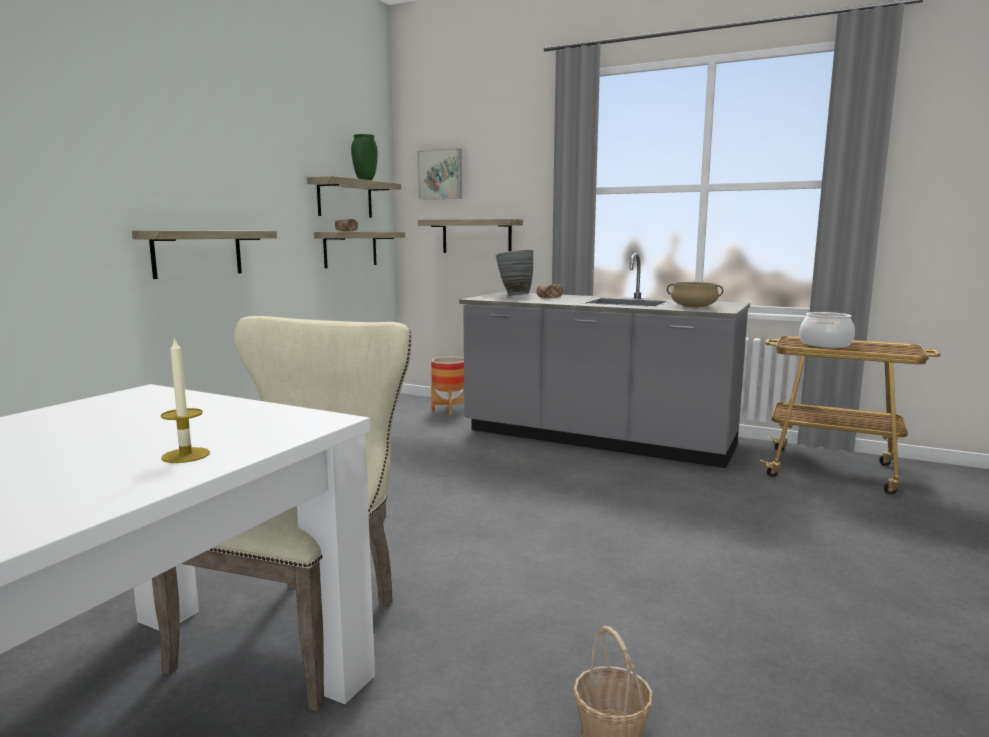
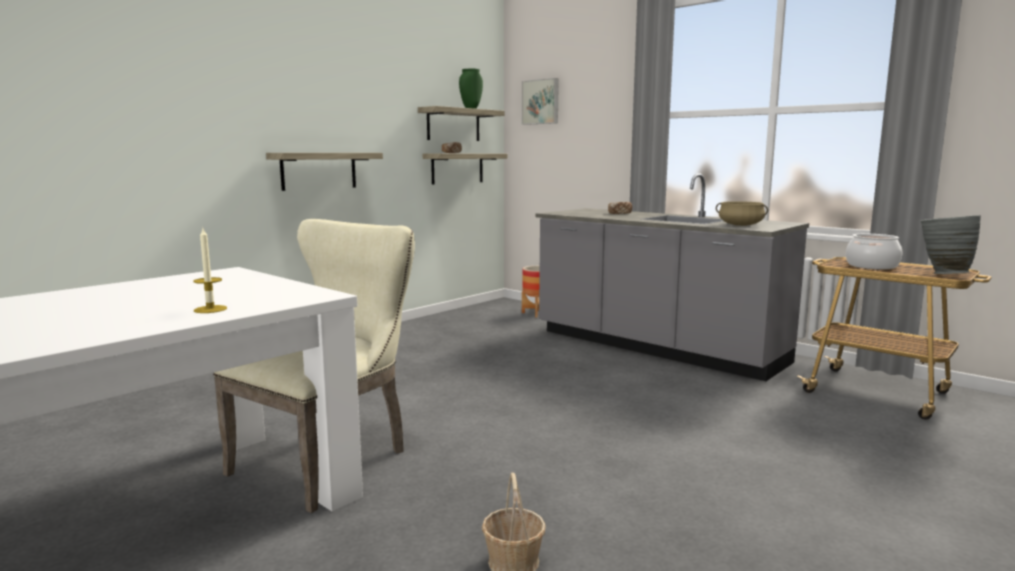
camera: 15 degrees right, 0 degrees up
(476, 236) = (569, 157): shelf -> none
(514, 296) = (589, 211): grey vase -> grey vase (942, 273)

